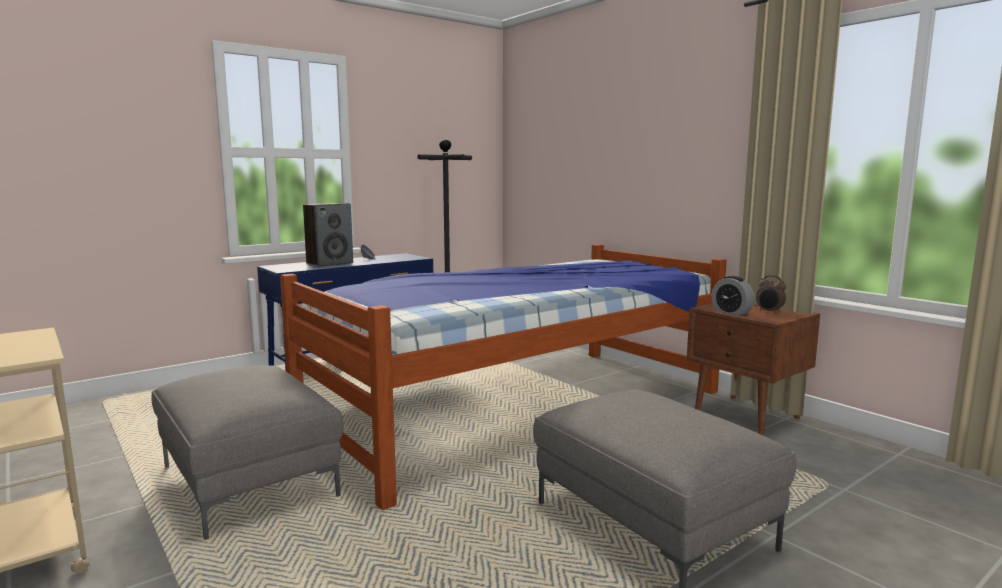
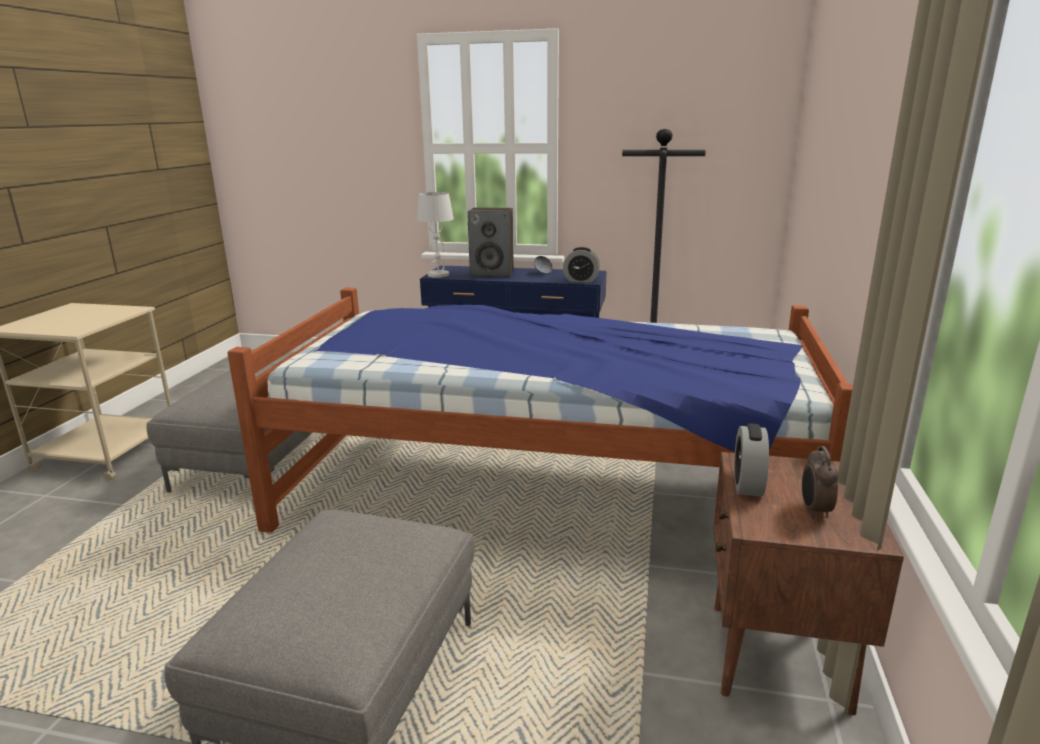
camera: 50 degrees right, 10 degrees up
(286, 269) = (438, 275): none -> white table lamp
(412, 258) = (581, 280): none -> alarm clock

